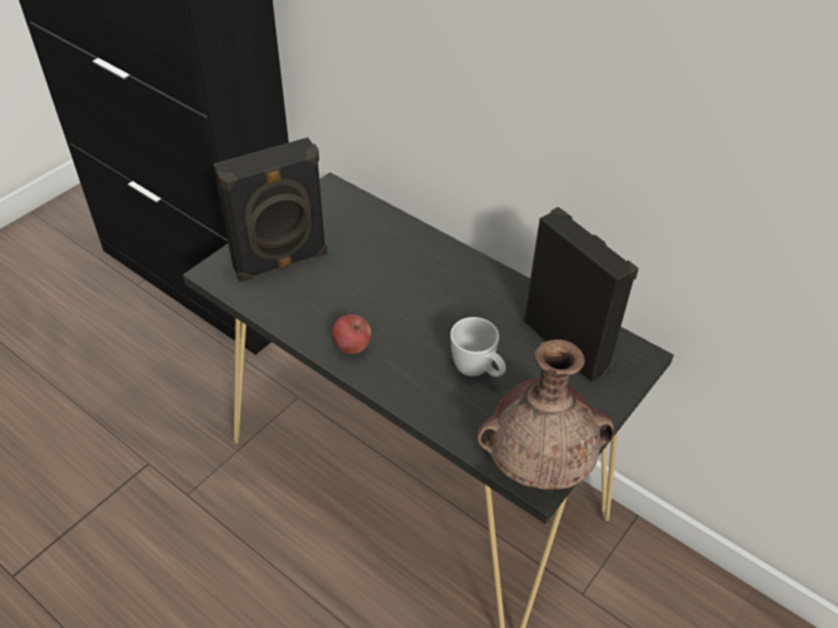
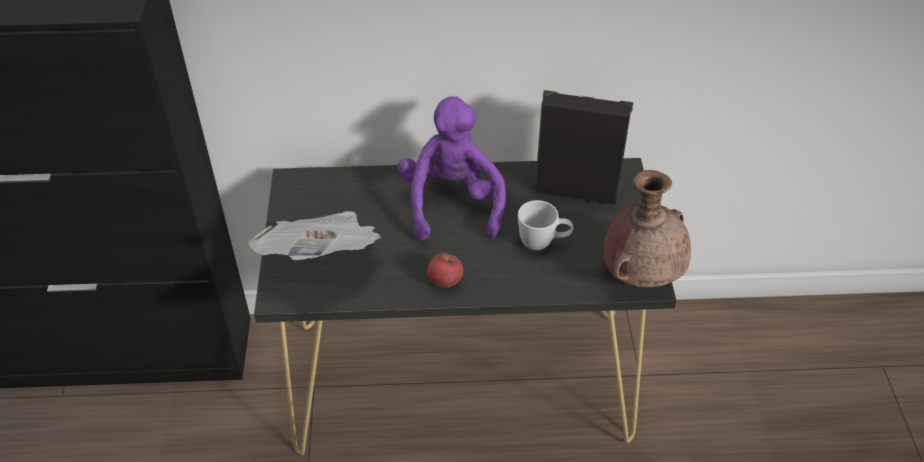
camera: 40 degrees left, 0 degrees up
(281, 263) = (322, 257): black speaker -> newspaper
(437, 284) = (451, 203): none -> purple plush toy

